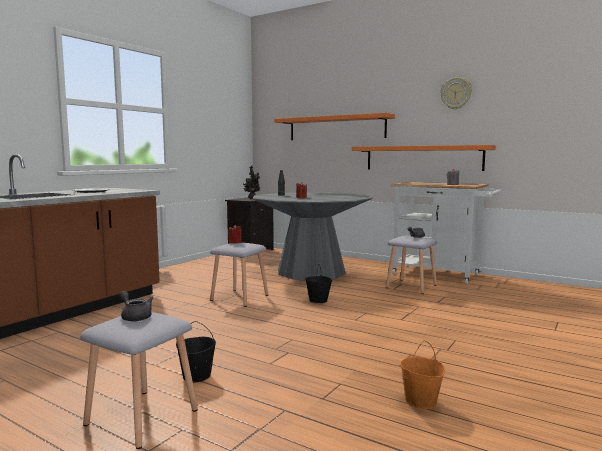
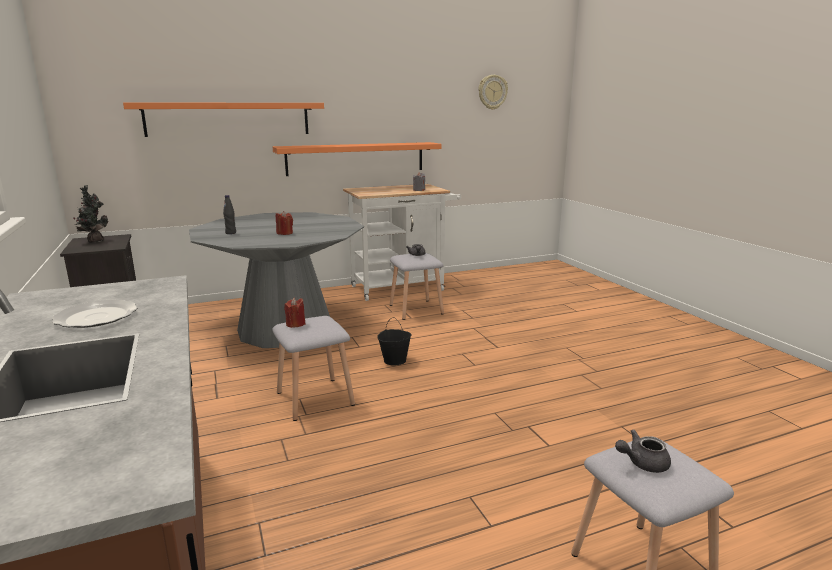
camera: 55 degrees left, 10 degrees up
(196, 376) = (551, 502): black bucket -> none
(421, 402) = (674, 406): orange bucket -> none
(456, 93) = (389, 82): wall clock -> wall clock (492, 92)

